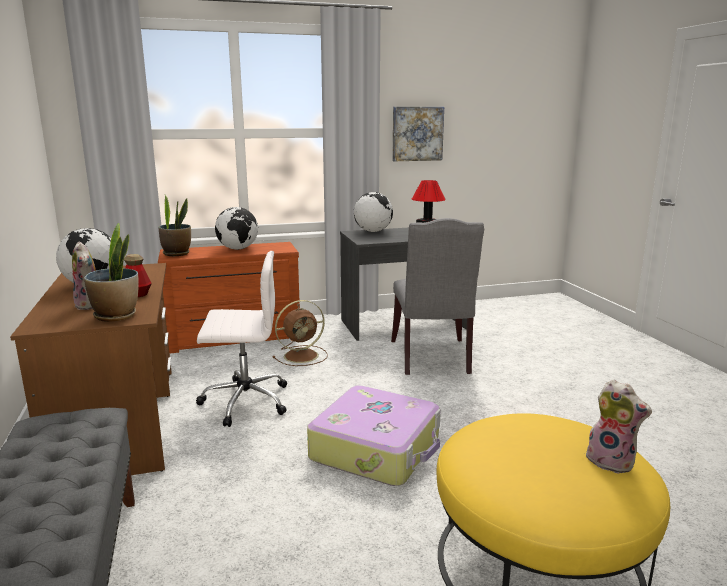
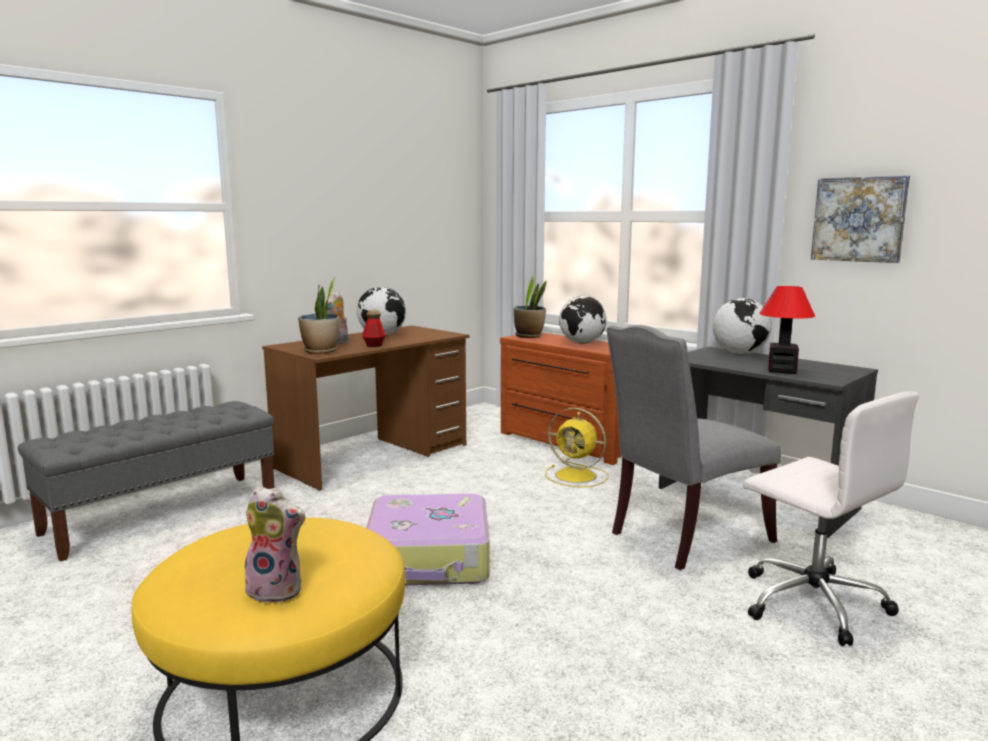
camera: 60 degrees right, 5 degrees down
(244, 401) = (452, 482): white office chair -> white office chair (811, 602)
(302, 355) = (577, 476): brown fan -> yellow fan
(612, 461) = (278, 590): plush toy -> plush toy turned 90 degrees counterclockwise

